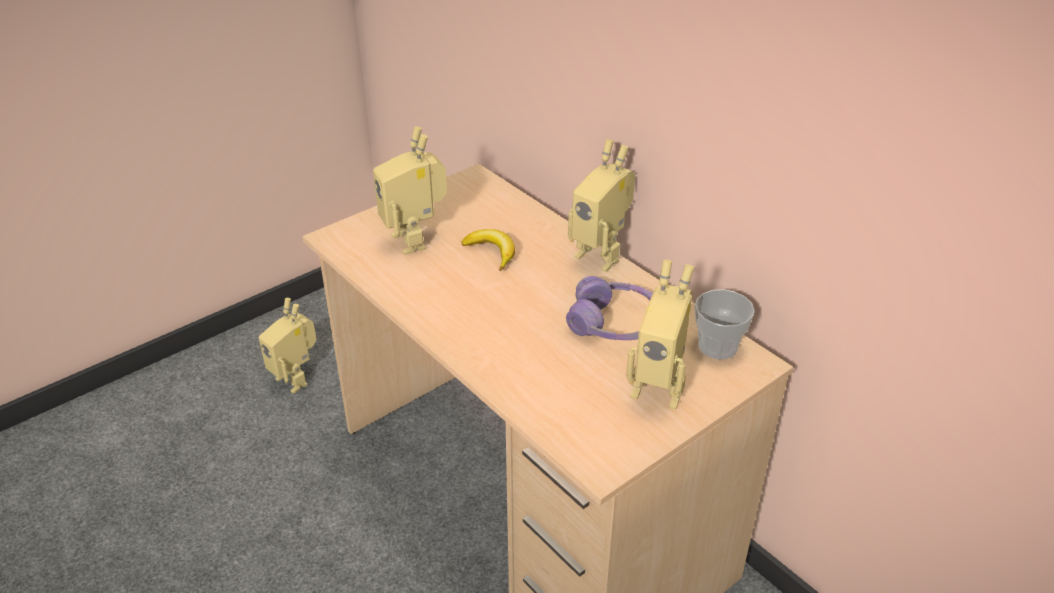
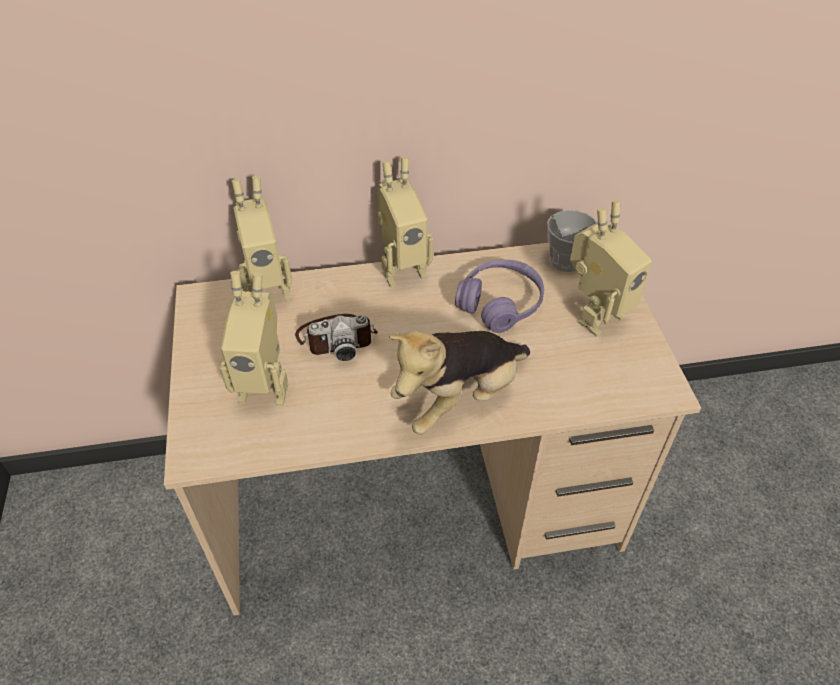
camera: 60 degrees left, 10 degrees up
(296, 379) = (115, 637): toy robot -> toy robot (268, 290)
(481, 338) = (459, 398): none -> plush toy
(492, 253) = (336, 338): banana -> camera

